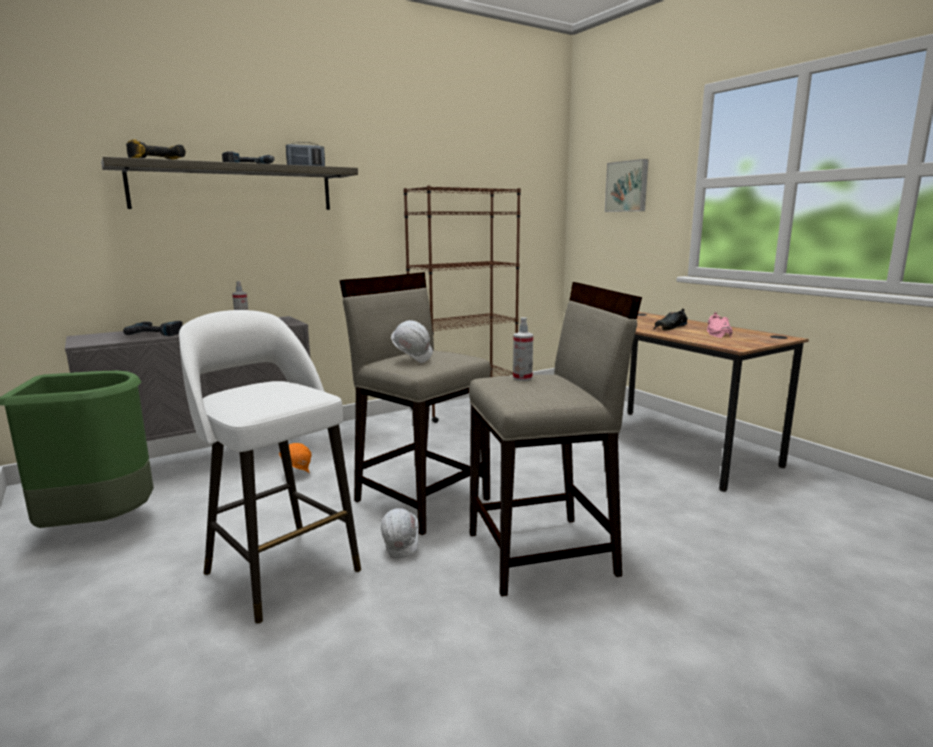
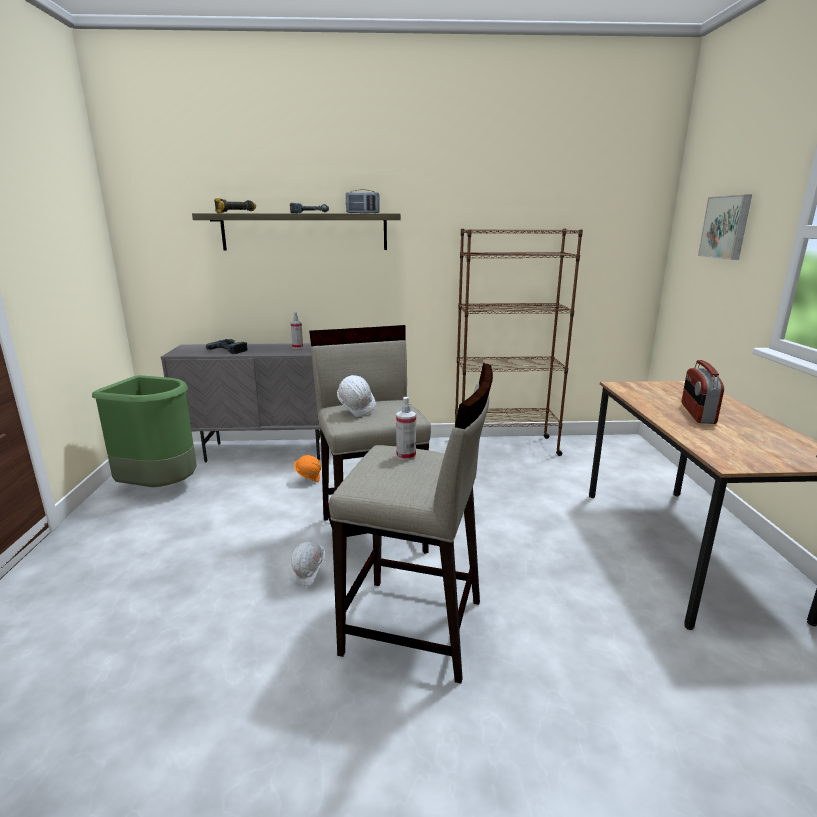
camera: 30 degrees right, 5 degrees up
(280, 570) = (218, 563): white stool -> none
(670, 327) = (697, 413): black shoe -> radio
(719, 333) = (747, 435): pink shoe -> none

